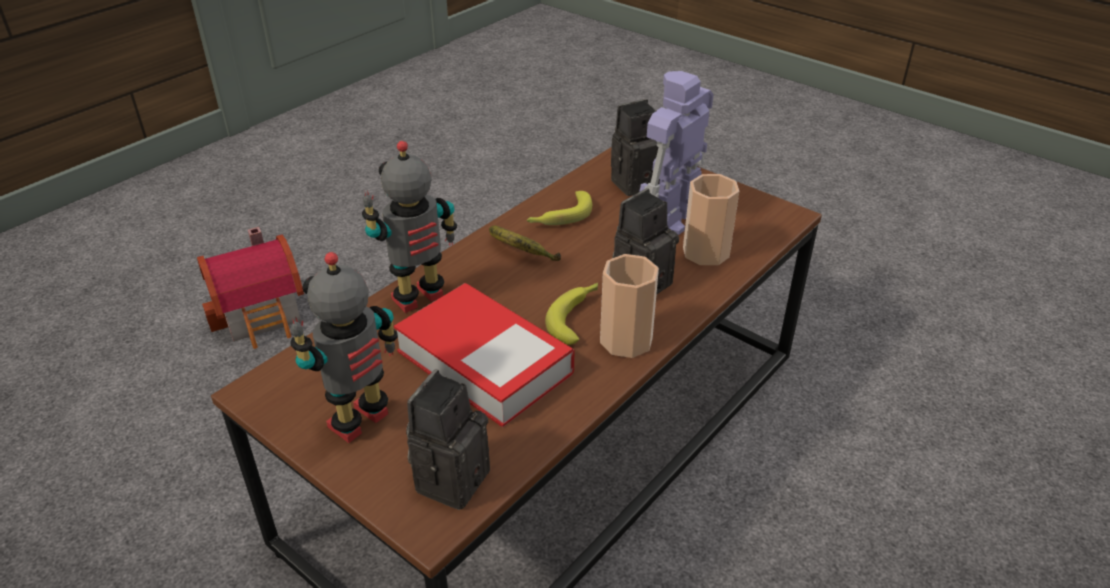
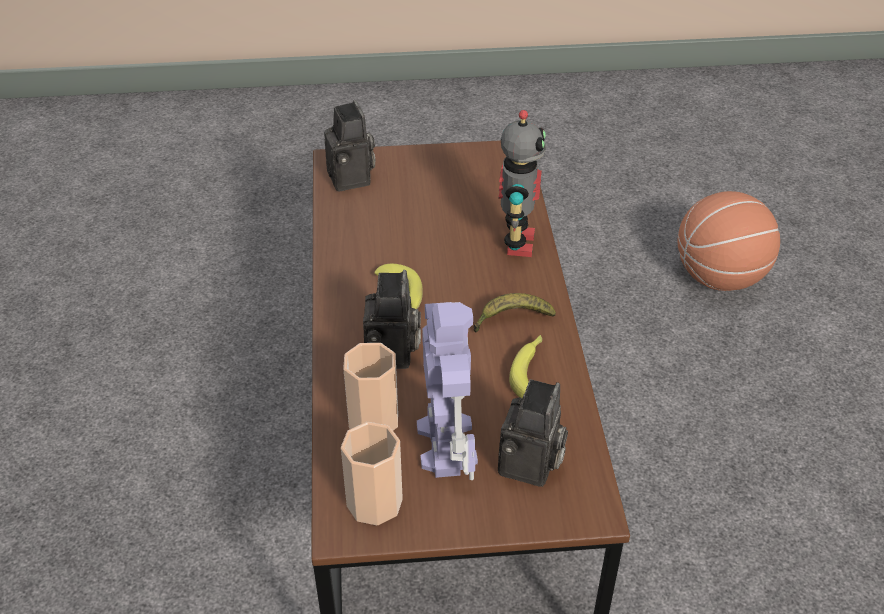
camera: 135 degrees right, 5 degrees up
(153, 400) = (720, 277): none -> basketball
(263, 315) = (785, 369): toy house -> none
(361, 423) = (432, 171): toy robot -> none
(484, 362) = (417, 235): book -> none
(626, 340) = (349, 302): cup -> cup (374, 502)

